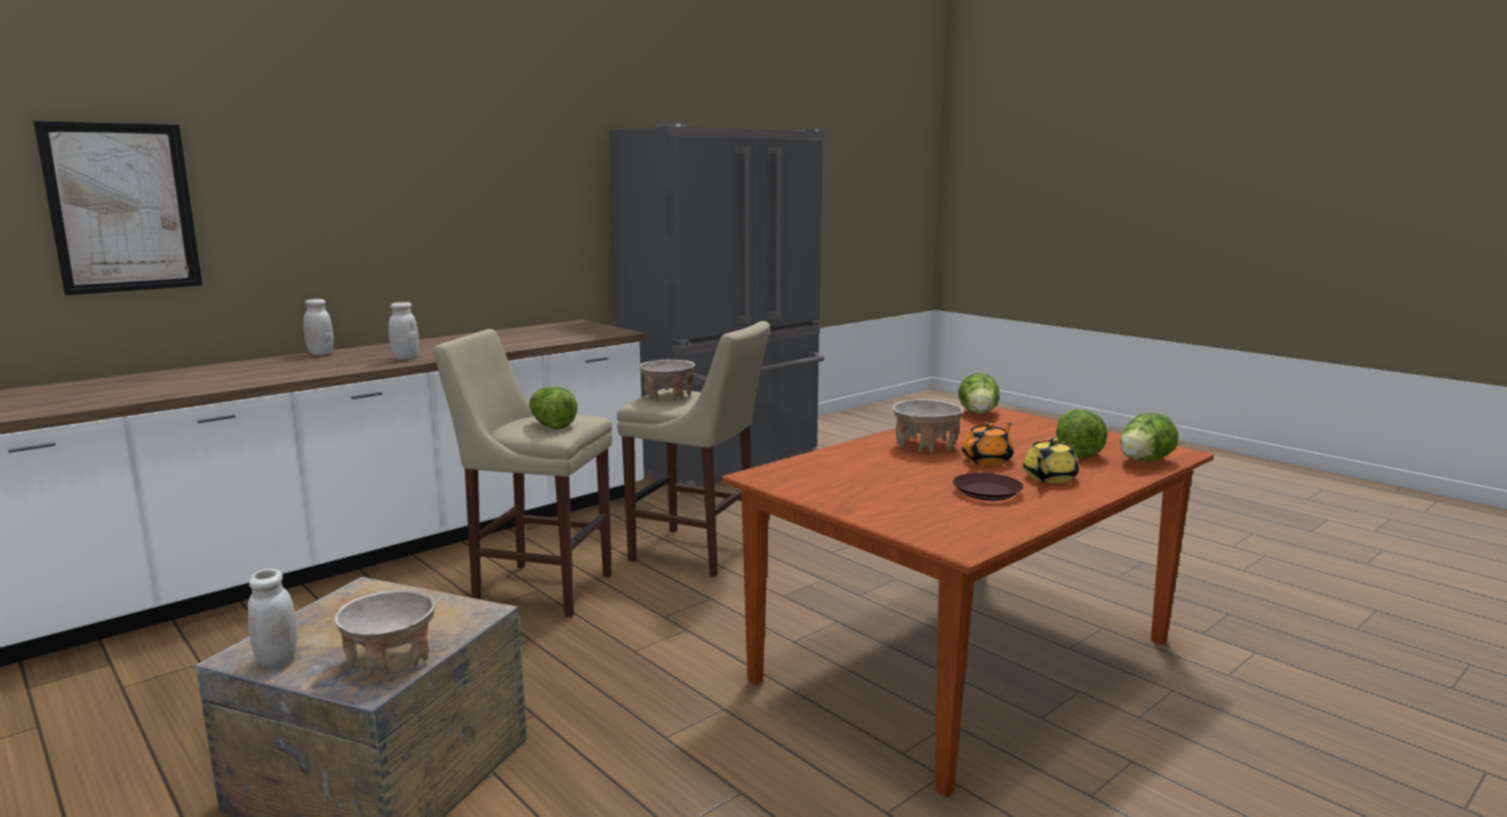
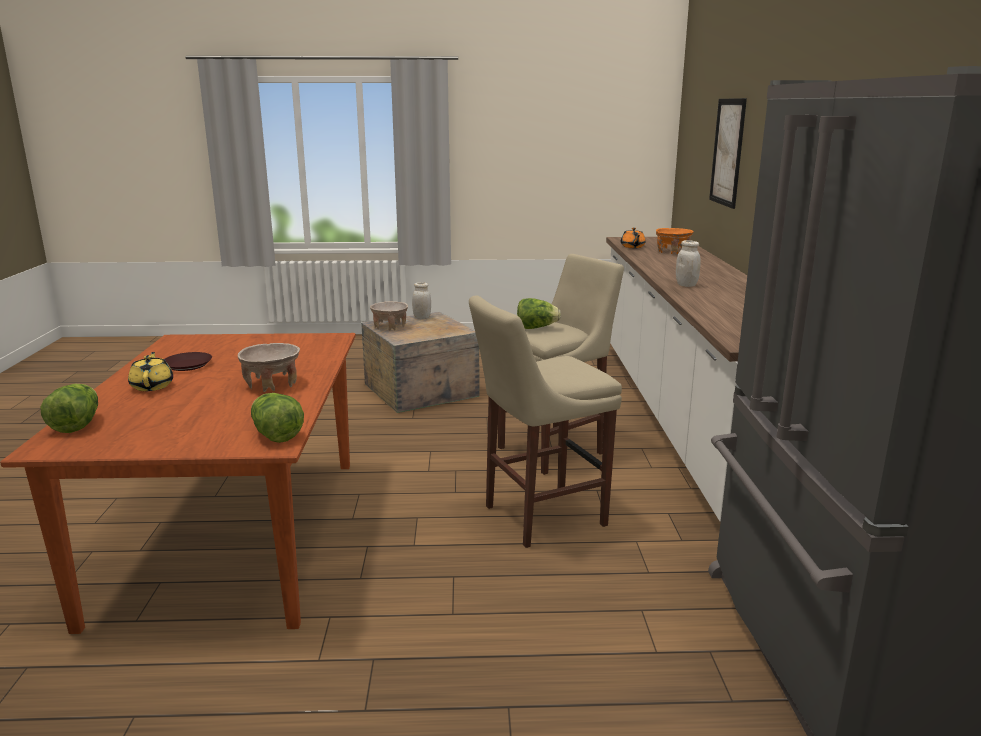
camera: 130 degrees right, 5 degrees up
(134, 384) = (672, 252): none -> orange bowl
(320, 353) = (735, 275): white jar -> none
(668, 396) = (567, 367): beige bowl -> none
(988, 460) = (210, 387): orange teapot -> orange teapot (632, 247)
(1076, 452) = (143, 416): lettuce -> none

